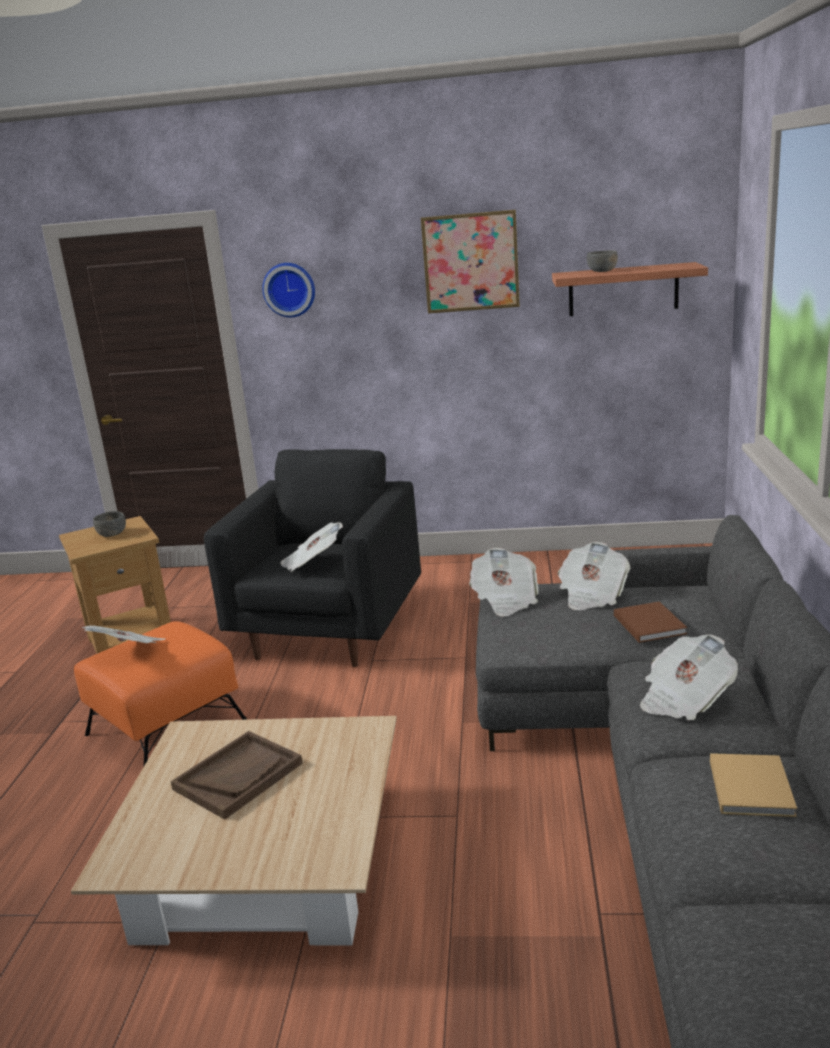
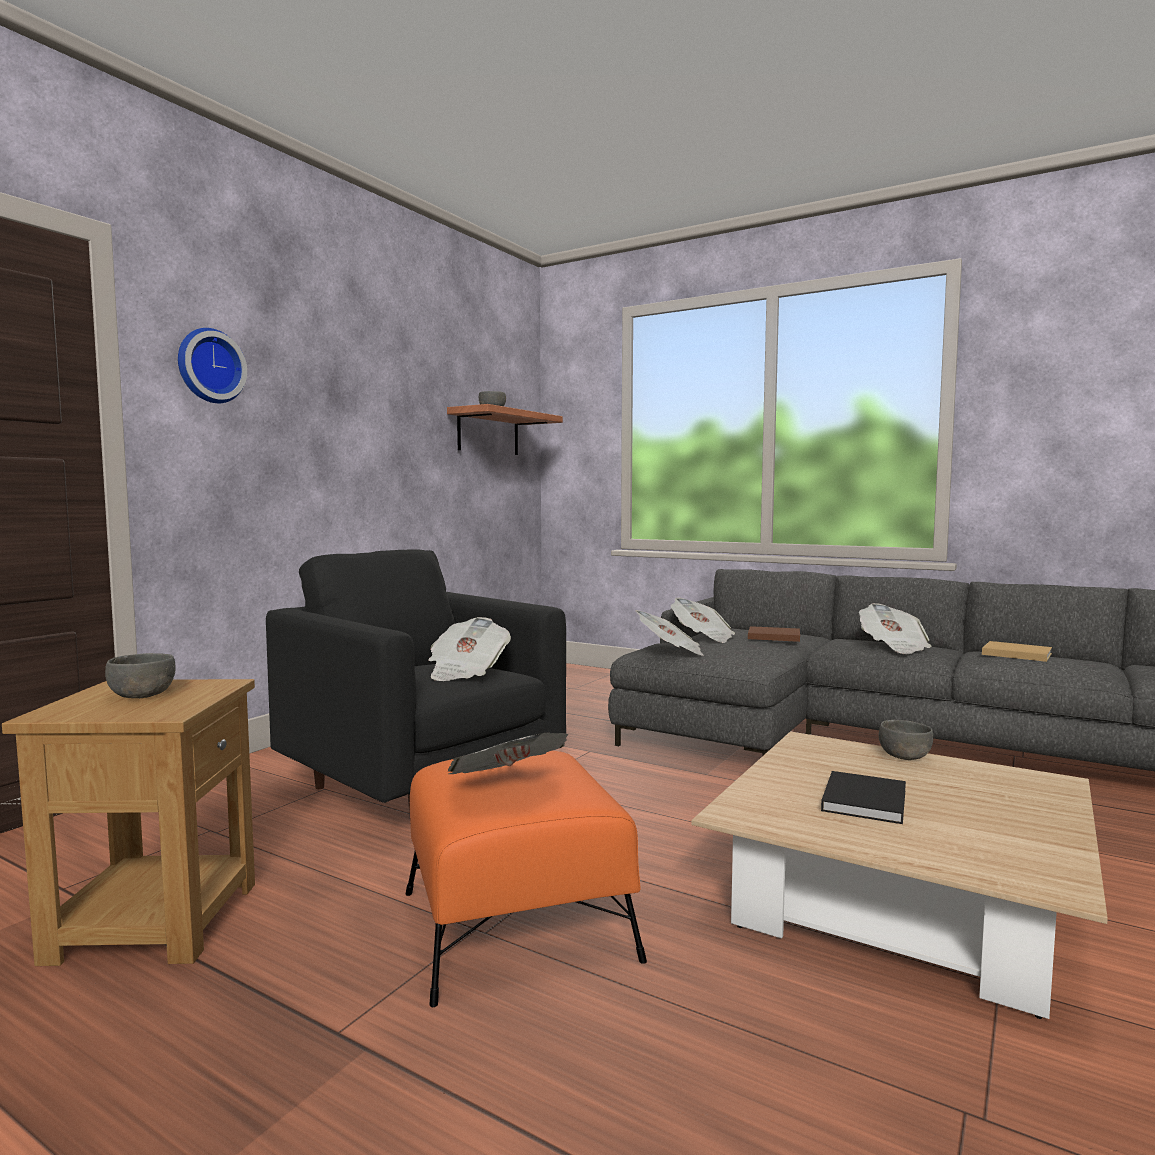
camera: 65 degrees left, 15 degrees down
(238, 776) = (864, 799): brown tray -> black book
(362, 780) = (904, 756): none -> grey bowl
(470, 262) = (390, 381): picture -> none

